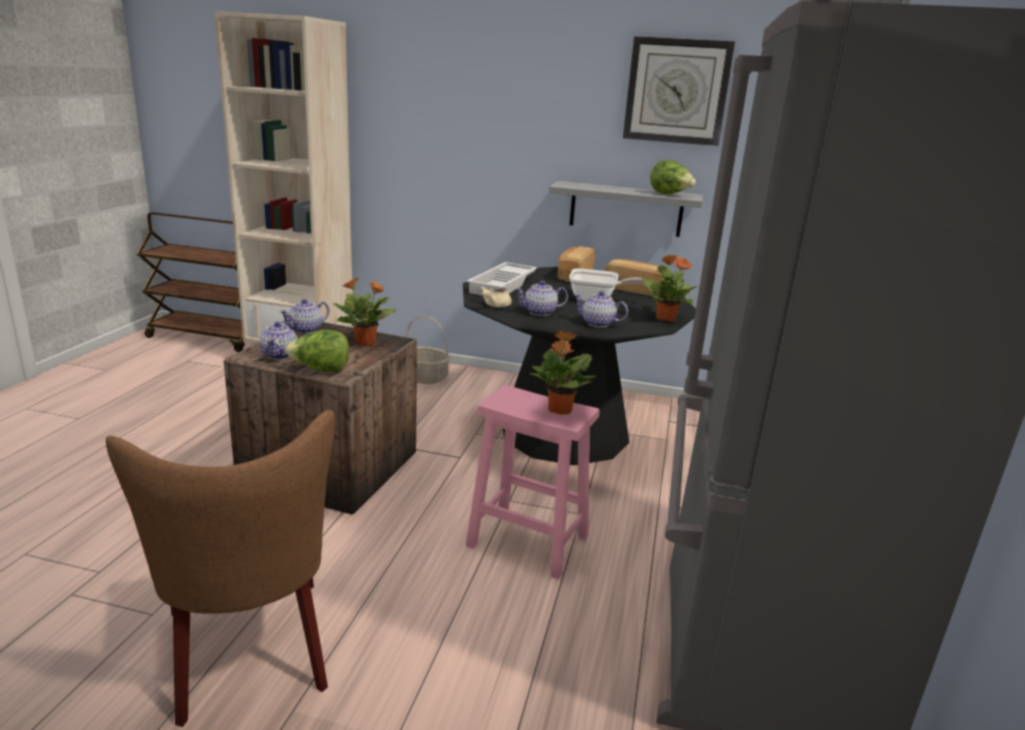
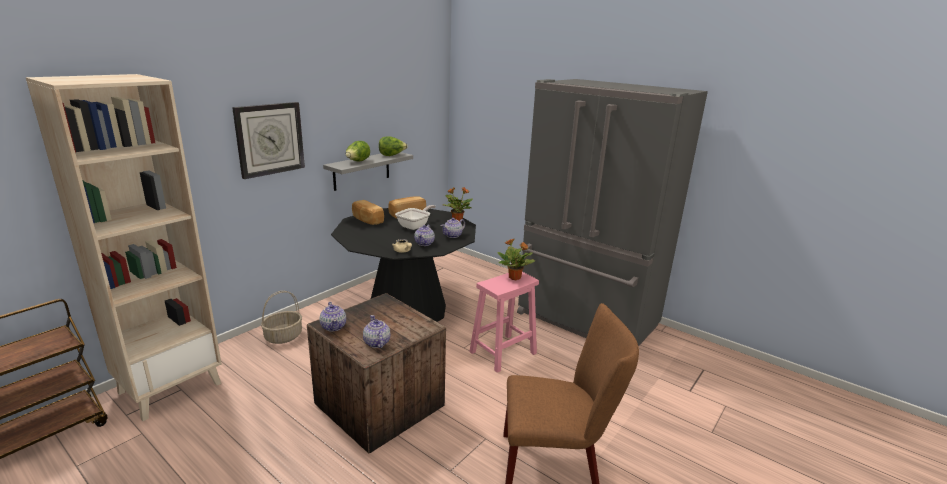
camera: 65 degrees left, 0 degrees up
(280, 355) = (376, 343): teapot -> teapot turned 135 degrees counterclockwise
(320, 370) = (416, 332): lettuce -> lettuce (357, 162)
(366, 343) = (380, 309): potted plant -> none
(503, 286) = (367, 241): white tray -> none
(676, 91) = (375, 95): wall clock -> wall clock (269, 139)

